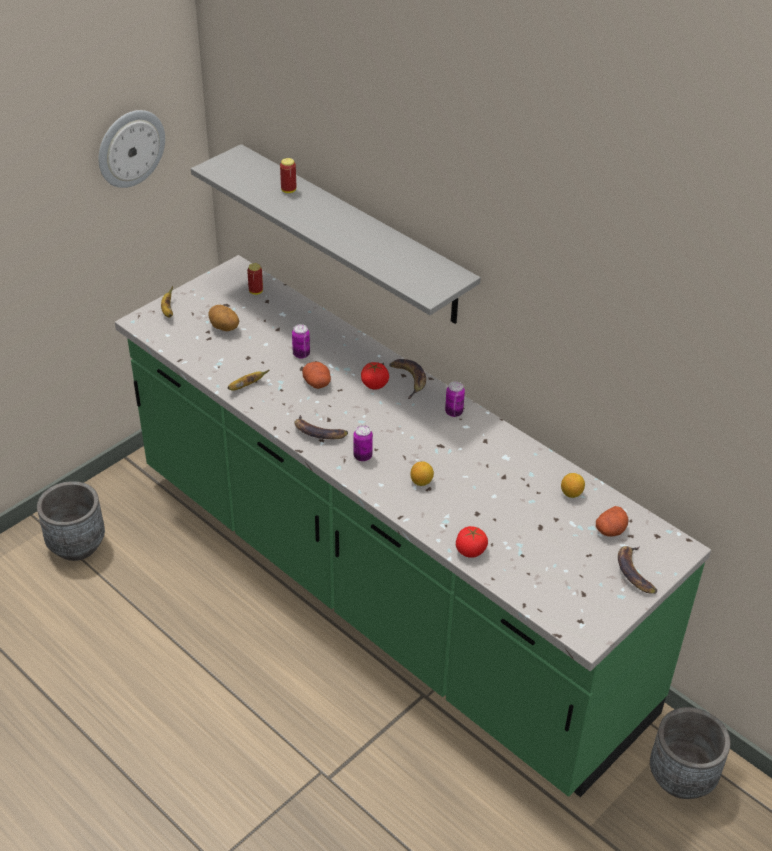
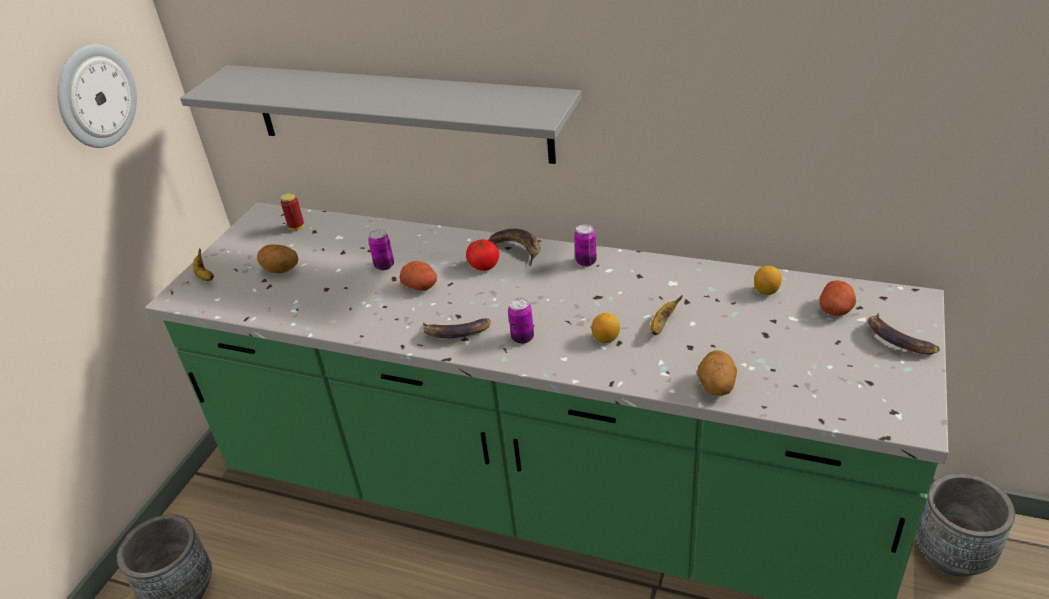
camera: 20 degrees left, 5 degrees down
(246, 386) = (342, 316): banana -> banana (662, 325)
(288, 190) = (309, 84): can -> none
(470, 550) = (715, 387): tomato -> potato

